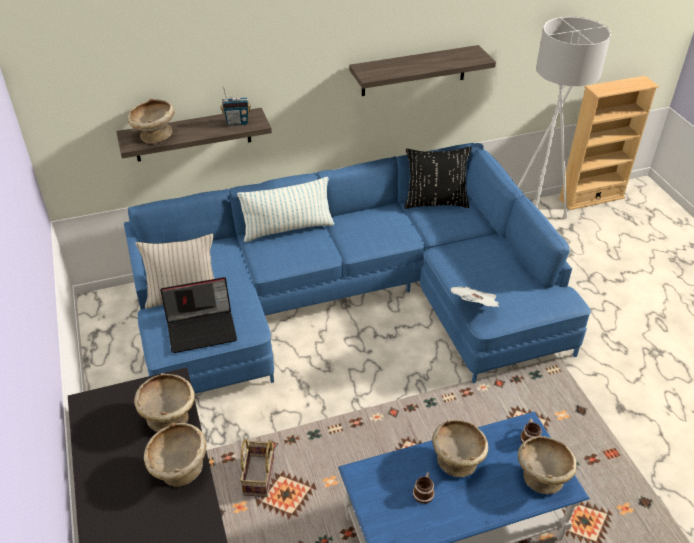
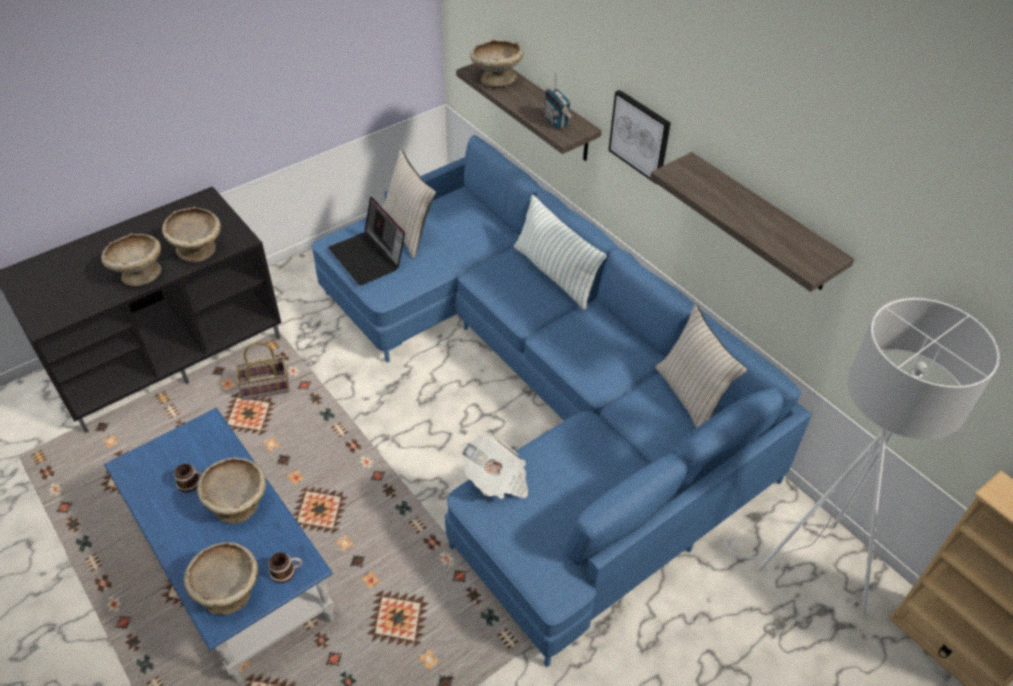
camera: 70 degrees right, 5 degrees up
(300, 85) = (640, 136): none -> picture
(435, 202) = (691, 397): black pillow -> beige pillow

